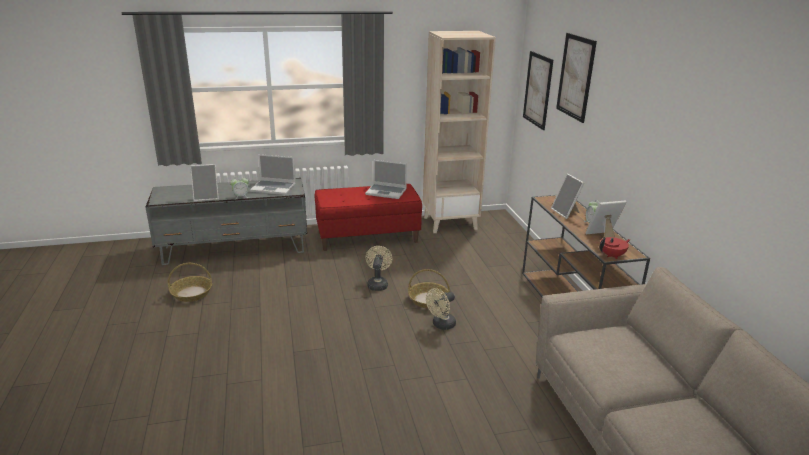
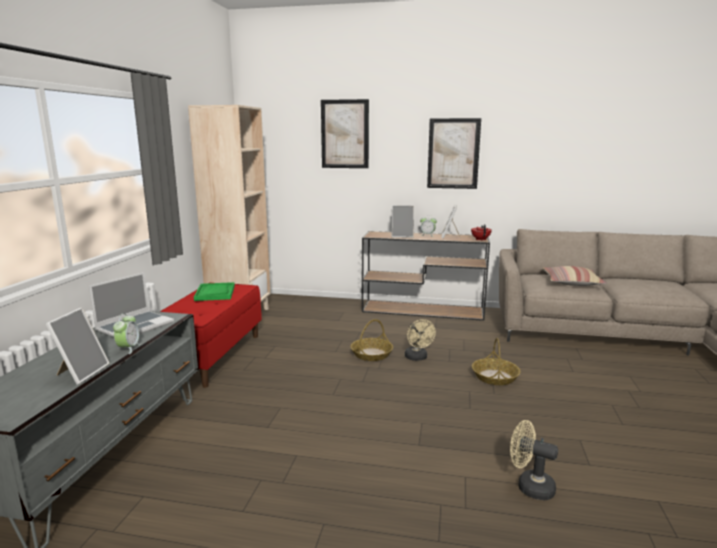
camera: 65 degrees left, 10 degrees down
(192, 293) = (195, 519): basket -> basket (494, 377)
(378, 284) = (319, 371): beige fan -> beige fan (529, 486)
(386, 192) = (215, 293): laptop -> green tray
(537, 90) = (281, 160): picture -> picture (453, 153)
(619, 362) = (571, 282): none -> pillow

